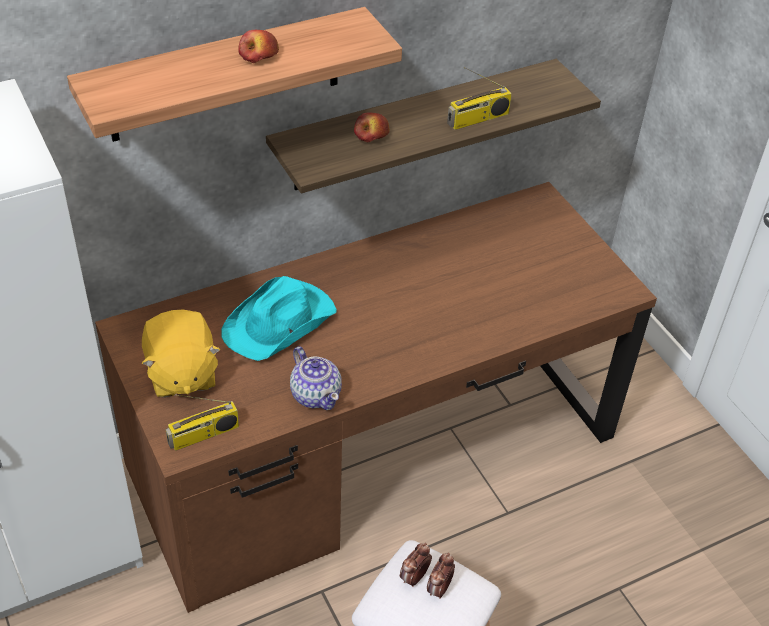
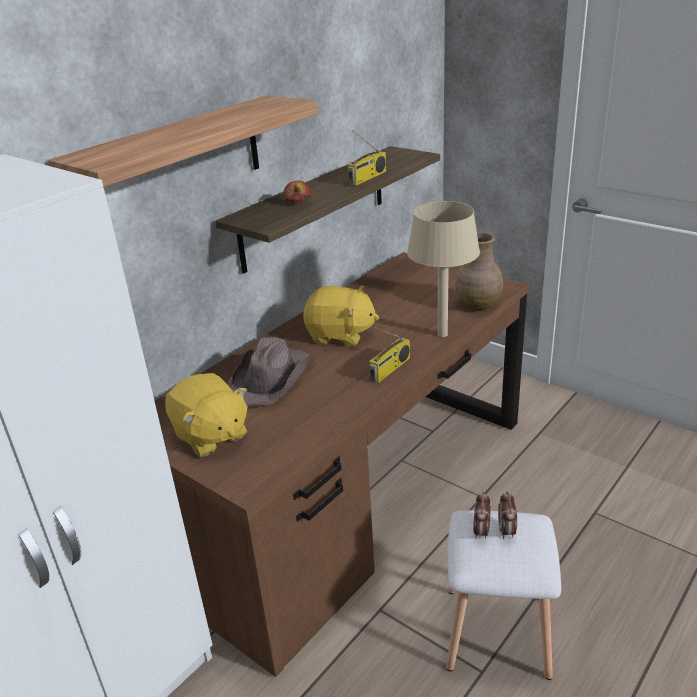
camera: 20 degrees left, 15 degrees down
(203, 435) = (260, 469): radio -> radio (390, 369)
(259, 56) = (210, 122): apple -> none
(280, 322) = (271, 378): turquoise hat -> brown hat
(316, 394) = (335, 410): teapot -> none
(387, 290) = (340, 335): none -> yellow plush toy
(497, 337) = (443, 335): none -> beige table lamp
(570, 307) = (478, 305): none -> brown vase

